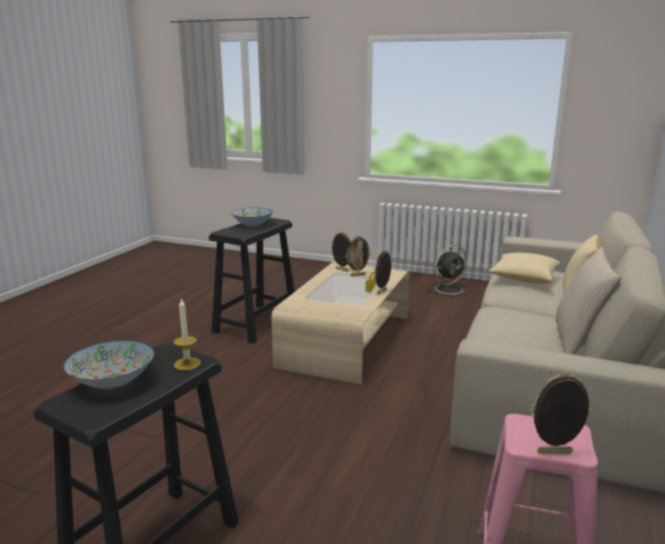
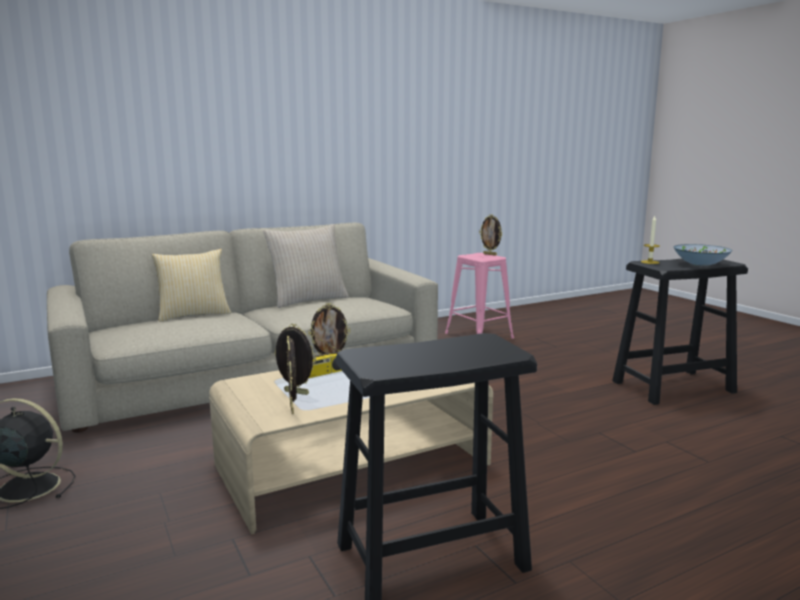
camera: 140 degrees left, 5 degrees down
(252, 224) = (423, 358): bowl -> none
(524, 279) = (182, 326): pillow -> none

